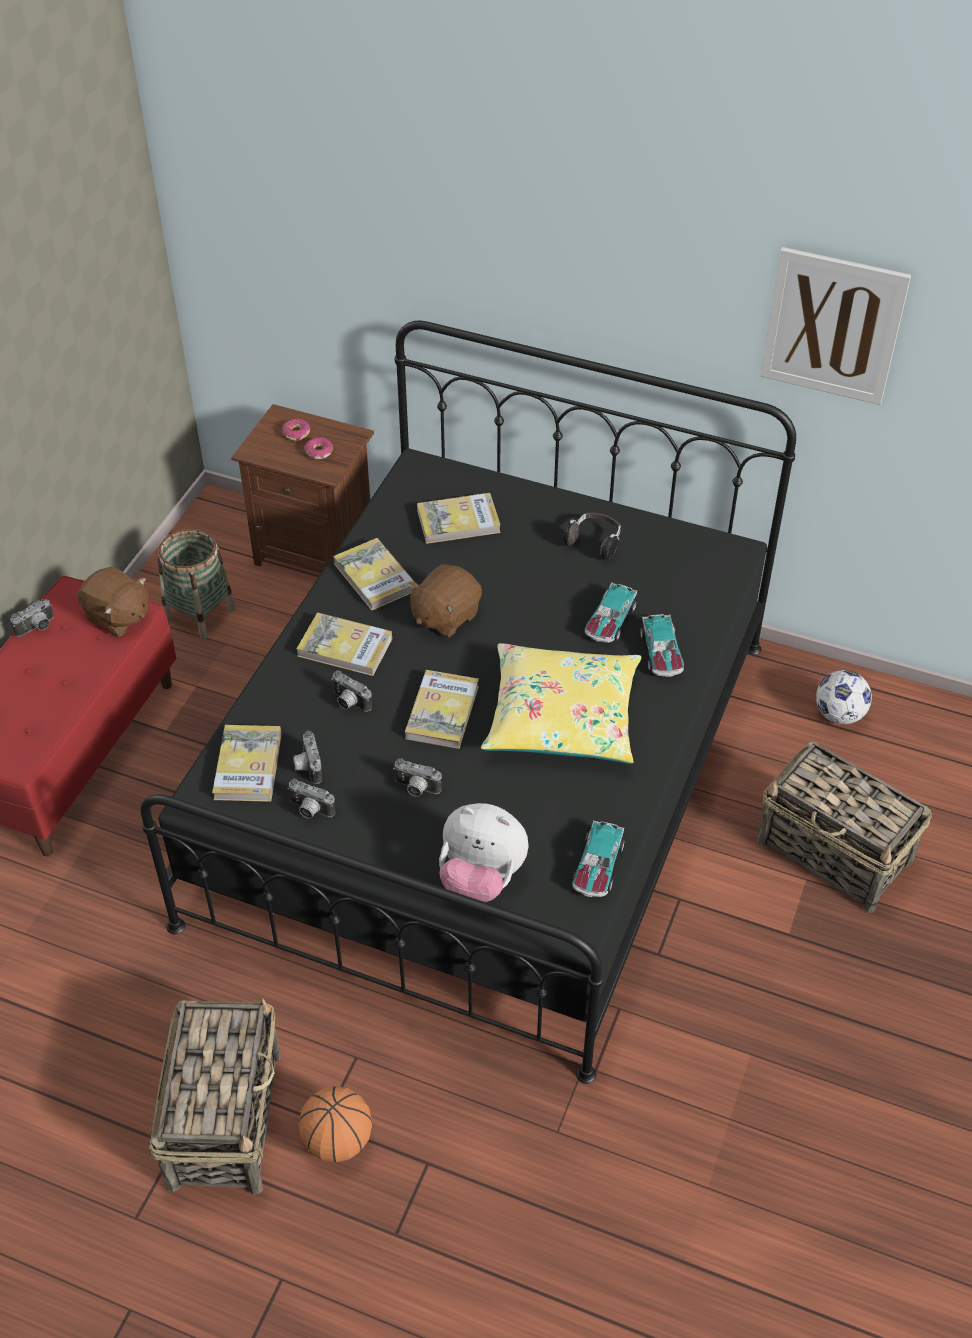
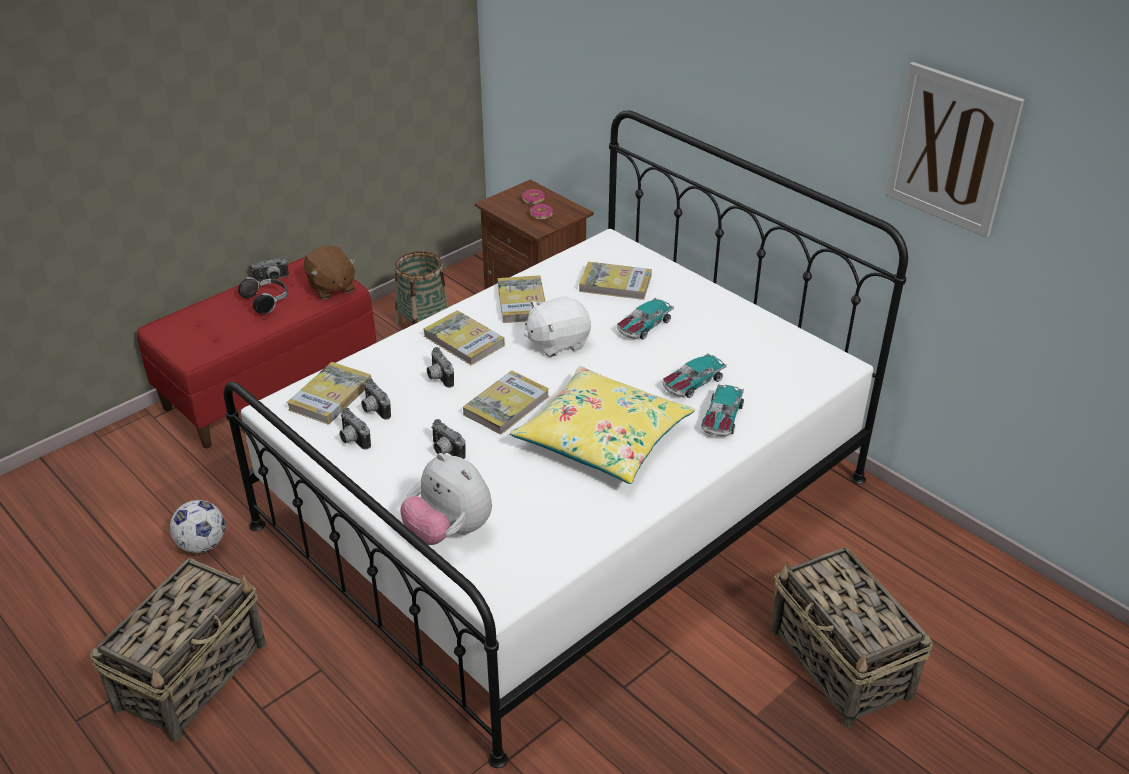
camera: 25 degrees right, 10 degrees down
(307, 766) = (373, 410): camera -> camera turned 45 degrees counterclockwise
(337, 1140) = (262, 727): basketball -> none
(445, 616) = (557, 342): brown plush toy -> white plush toy
(485, 777) = (564, 501): black bed -> white bed
(594, 542) = (718, 326): headphones -> headphones (267, 302)
(597, 867) = (553, 557): toy car -> toy car (644, 326)
(839, 714) = (910, 554): football -> football (202, 545)

